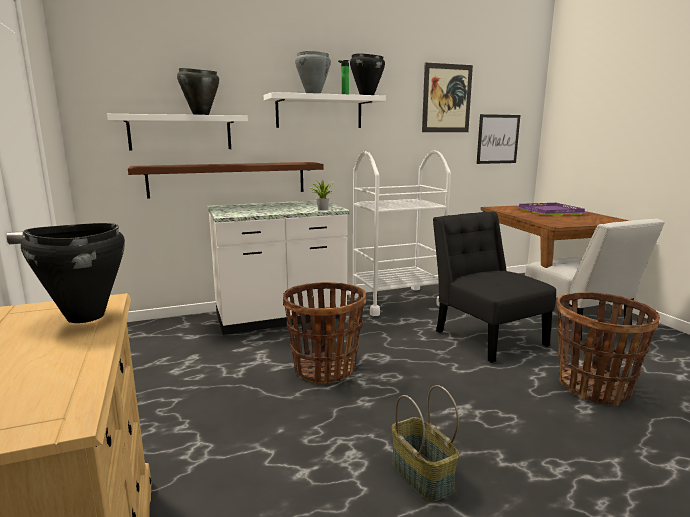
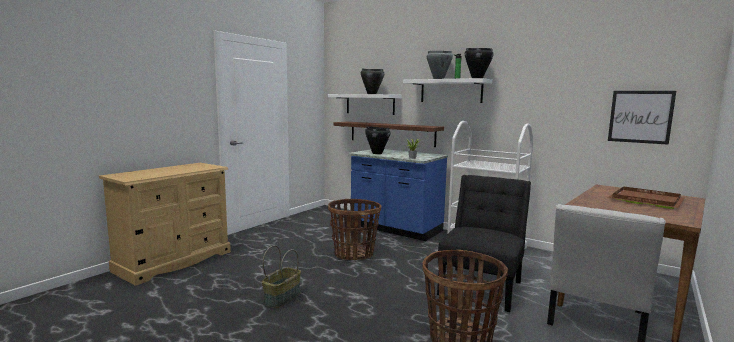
camera: 55 degrees right, 5 degrees down
(85, 317) = (199, 168): black cooking pot -> black cooking pot (377, 153)
(280, 318) = (395, 229): white counter -> blue counter
(447, 98) = (570, 76): picture -> none
(548, 211) = (644, 199): purple tray -> brown tray

